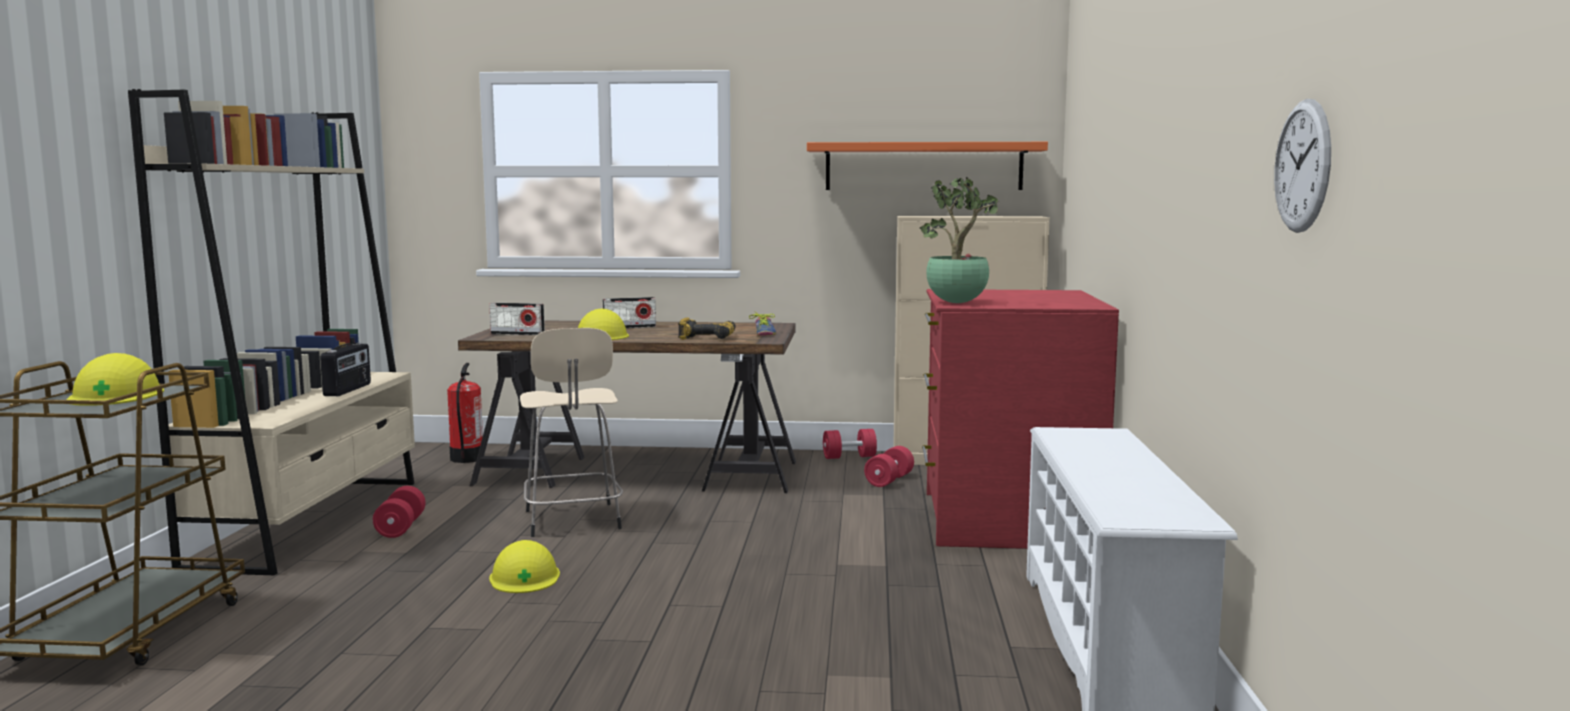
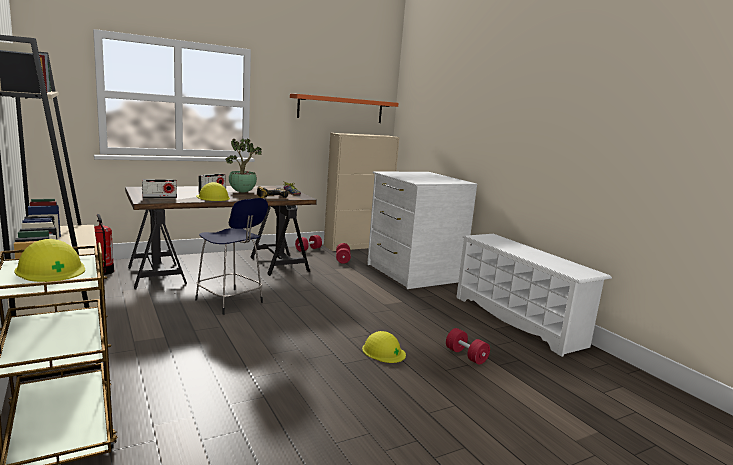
camera: 35 degrees left, 5 degrees up
(348, 390) = (83, 241): radio -> none
(400, 528) = (135, 322): red dumbbell -> red dumbbell (466, 355)
(525, 577) = (257, 338): yellow hard hat -> yellow hard hat (383, 351)
(572, 521) = (230, 302): beige stool -> blue stool
(958, 303) = (415, 181): potted plant -> potted plant (243, 192)
(1005, 520) = (413, 273): red dresser -> white dresser
(1303, 166) = (664, 146): wall clock -> none

